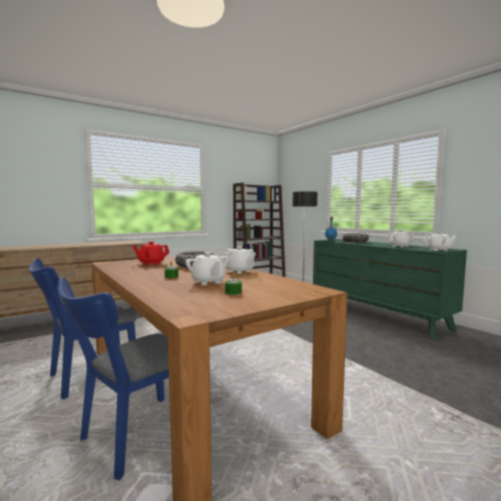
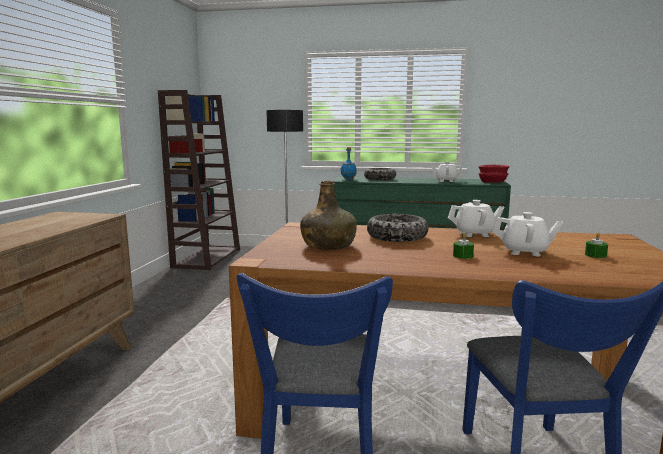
camera: 45 degrees left, 5 degrees up
(151, 263) = (328, 246): red teapot -> green bottle
(439, 250) = (492, 182): white teapot -> red bowl

